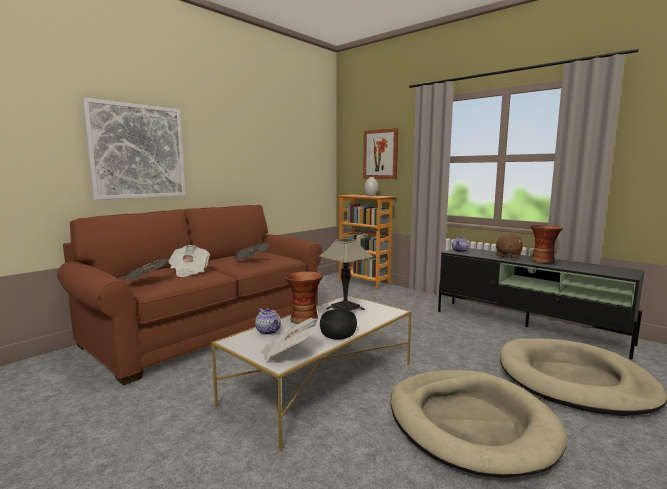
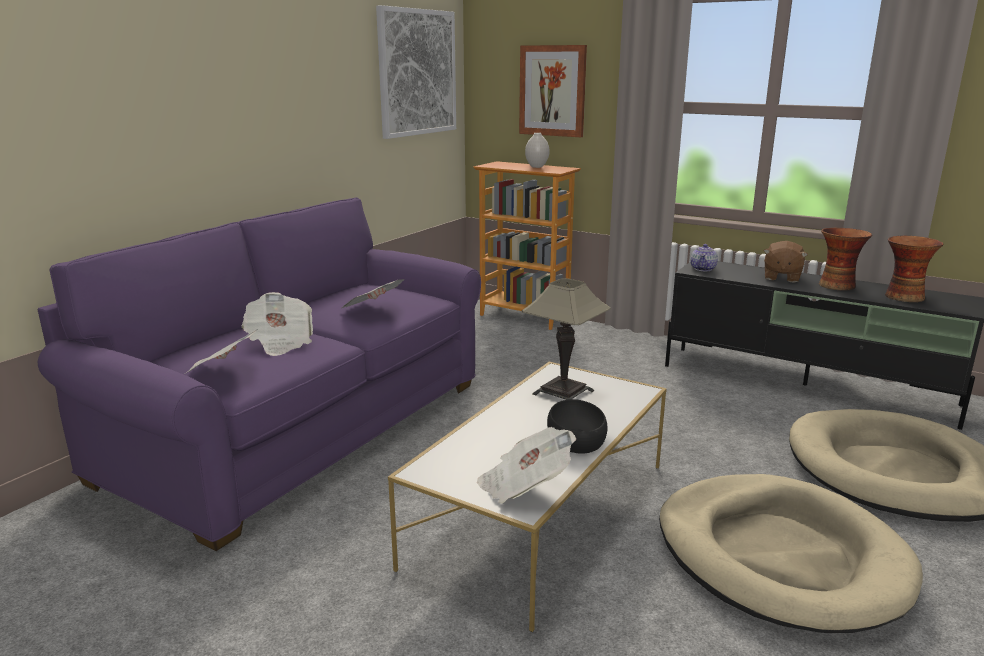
camera: 10 degrees left, 10 degrees up
(138, 151) = (144, 117): picture -> picture (417, 73)
(208, 328) = (302, 429): brown sofa -> purple sofa
(269, 331) = (468, 447): teapot -> none
(304, 319) = (509, 418): vase -> vase (903, 296)

